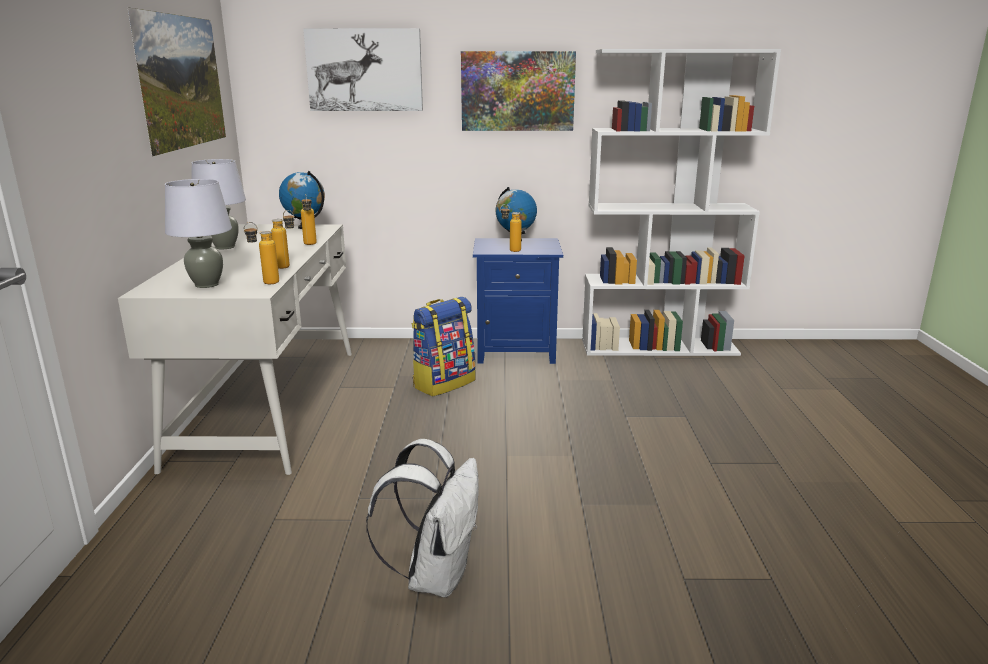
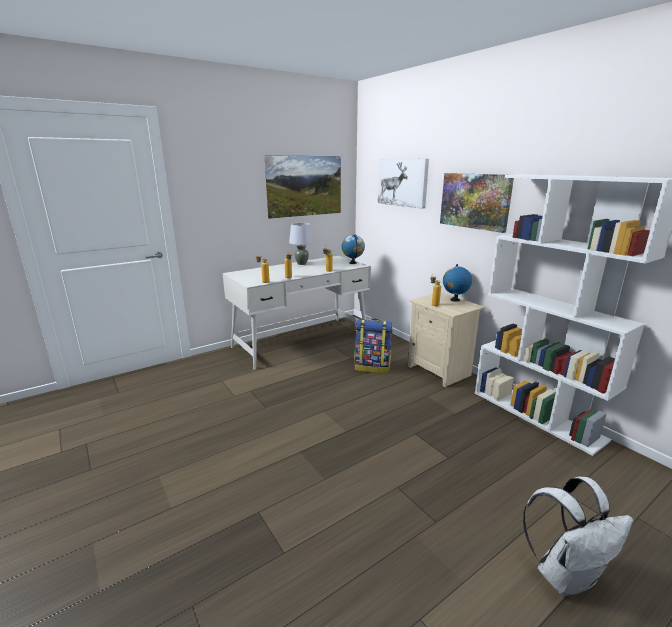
camera: 55 degrees right, 0 degrees up
(206, 285) = (250, 276): grey table lamp -> none
(435, 575) = (209, 431): white backpack -> white backpack (565, 574)
(515, 351) = (440, 370): blue nightstand -> beige nightstand

